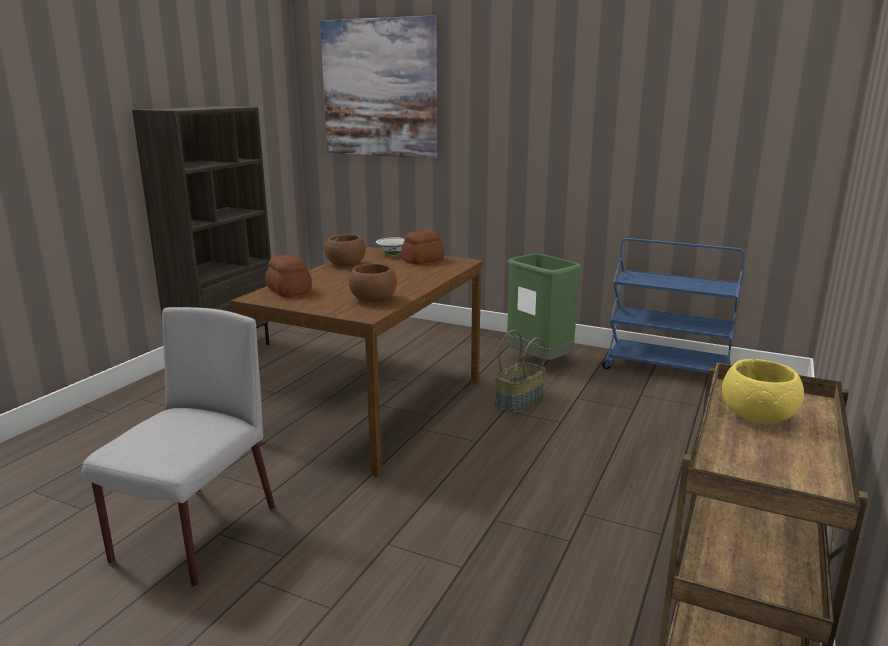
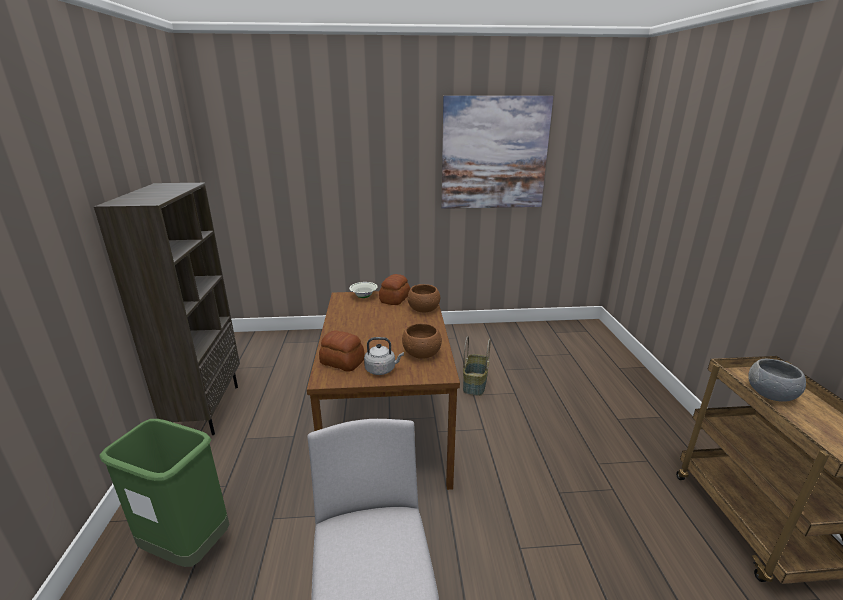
camera: 30 degrees left, 5 degrees up
(315, 302) = (382, 369): none -> grey kettle
(346, 264) = (343, 317): brown bowl -> brown bowl (424, 309)
(379, 88) = (285, 151): picture -> picture (494, 154)
(539, 362) = (454, 346): green trash can -> green trash can (188, 547)
(666, 370) = (529, 331): blue cart -> none
(758, 416) = (770, 394): yellow bowl -> grey bowl

